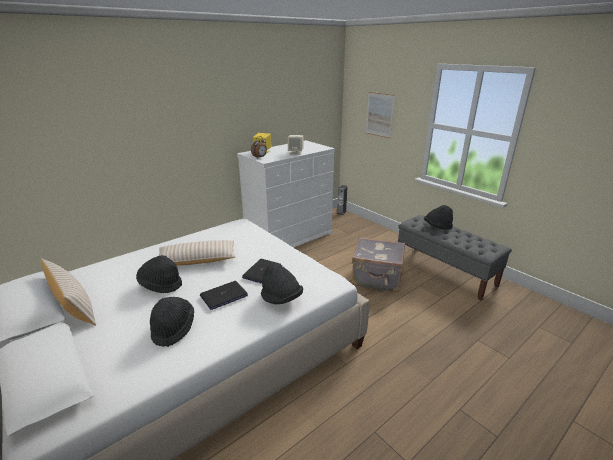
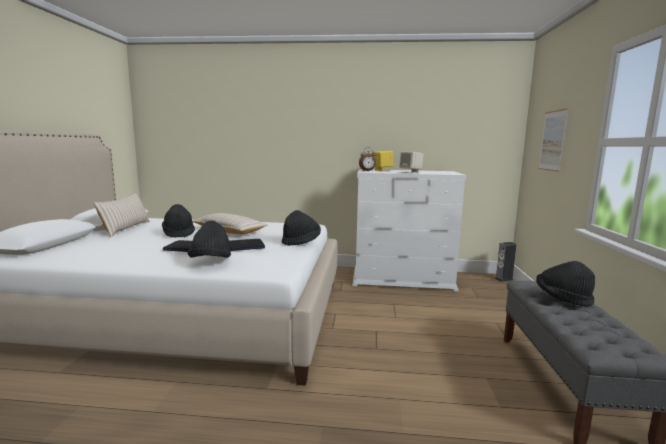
camera: 45 degrees right, 15 degrees down
(173, 329) = (126, 250): black hat -> black hat (301, 242)
(377, 279) = (438, 345): grey suitcase -> none

